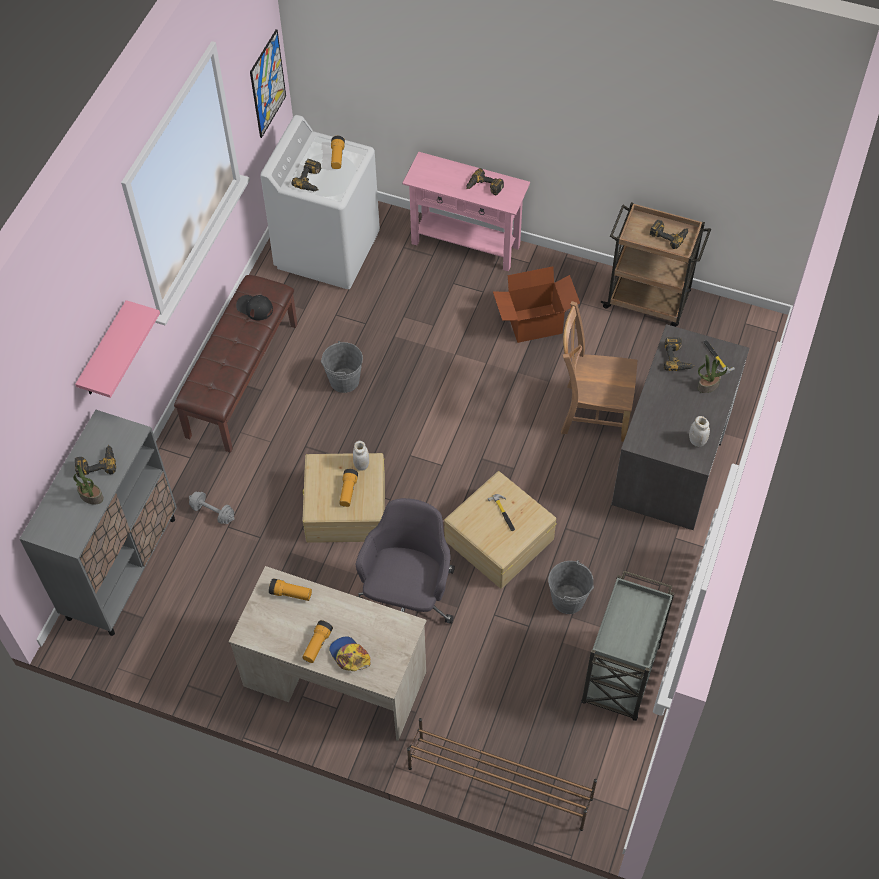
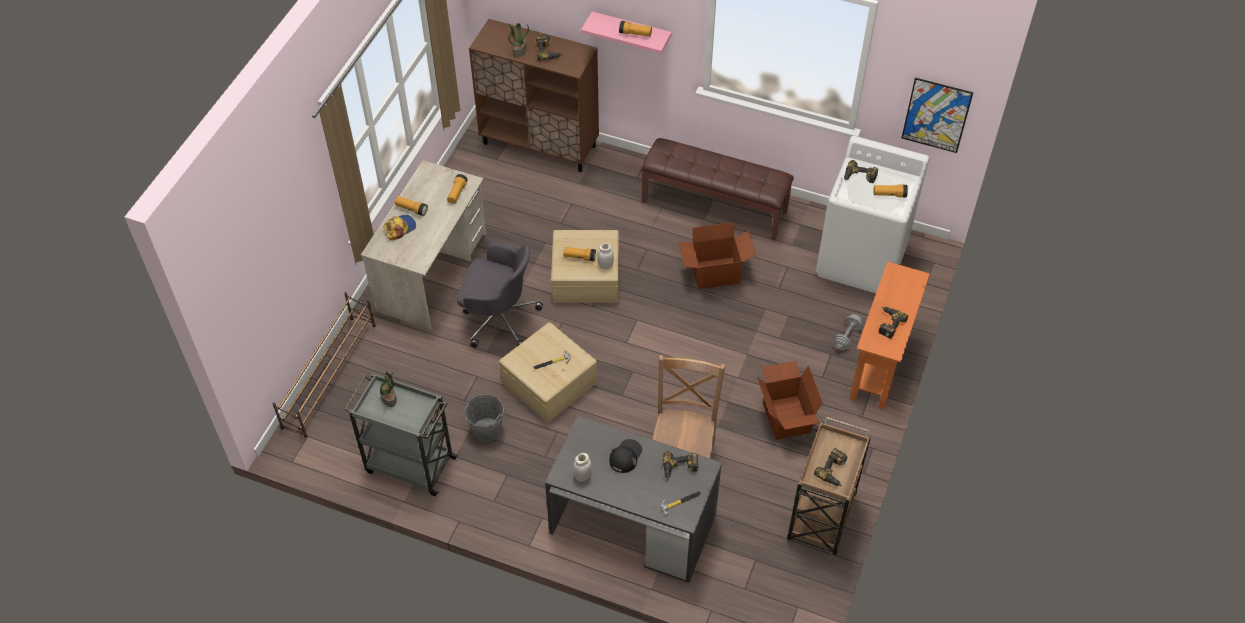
camera: 90 degrees right, 5 degrees down
(122, 567) = (540, 145): grey cabinet -> brown cabinet
(125, 336) = (635, 34): none -> flashlight
(213, 512) = (585, 194): grey dumbbell -> grey dumbbell (846, 337)
(254, 308) = (753, 179): black cap -> black cap (625, 456)
(344, 380) = (715, 274): grey bucket -> cardboard box
(465, 244) = (880, 364): pink console table -> orange console table
(708, 385) = (647, 491): potted plant -> potted plant (389, 398)

